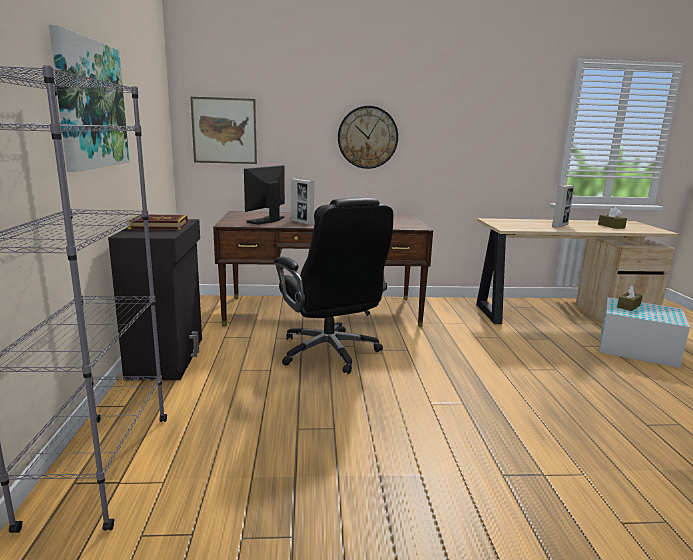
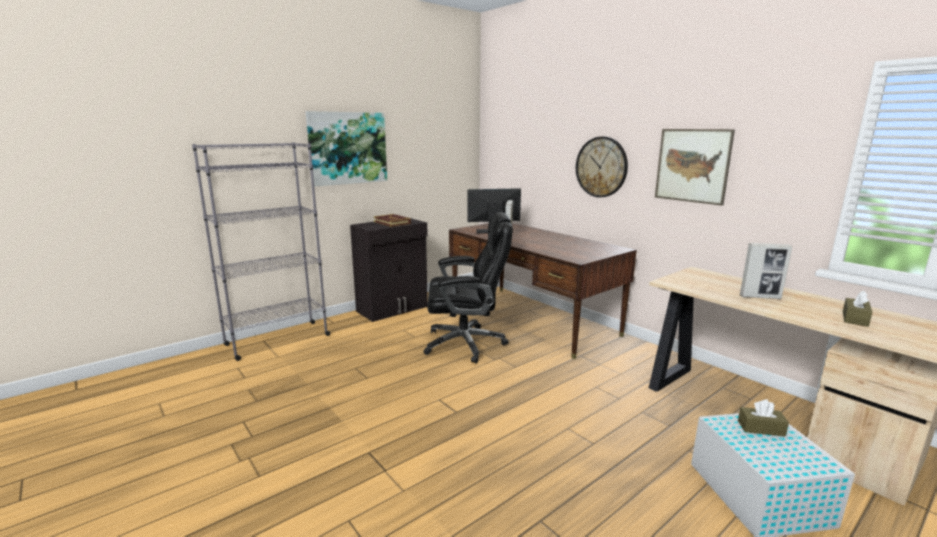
camera: 55 degrees right, 0 degrees up
(224, 131) = (505, 158): picture -> picture (692, 165)
(330, 352) = (466, 343): black office chair -> black office chair turned 120 degrees counterclockwise

